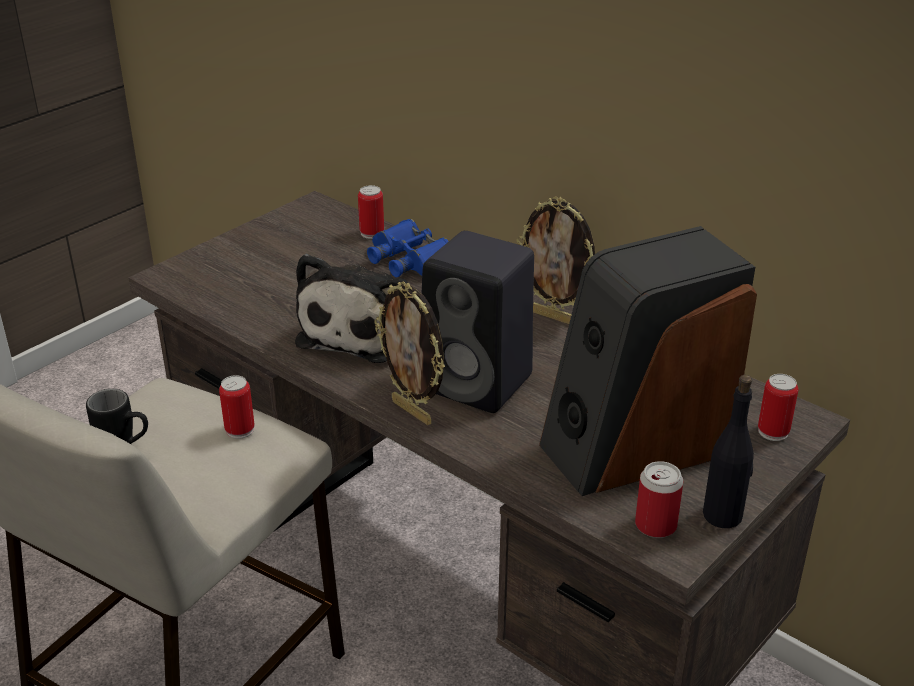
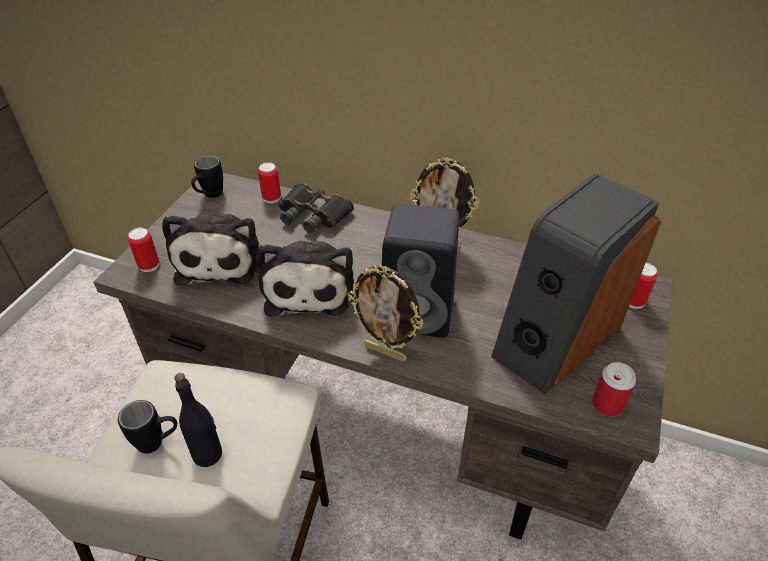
camera: 20 degrees left, 10 degrees up
(240, 430) = (245, 396): can -> can (149, 265)
(277, 283) = (220, 259): none -> plush toy
(300, 218) = (209, 196): none -> black mug
(412, 259) = (313, 214): blue binoculars -> black binoculars
(723, 515) = (644, 381): black bottle -> black bottle (208, 454)

